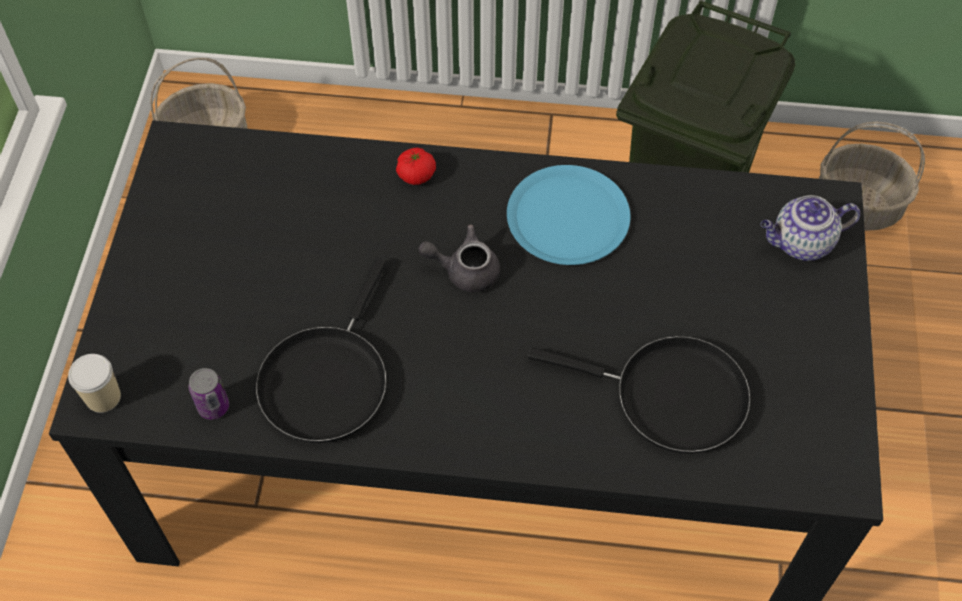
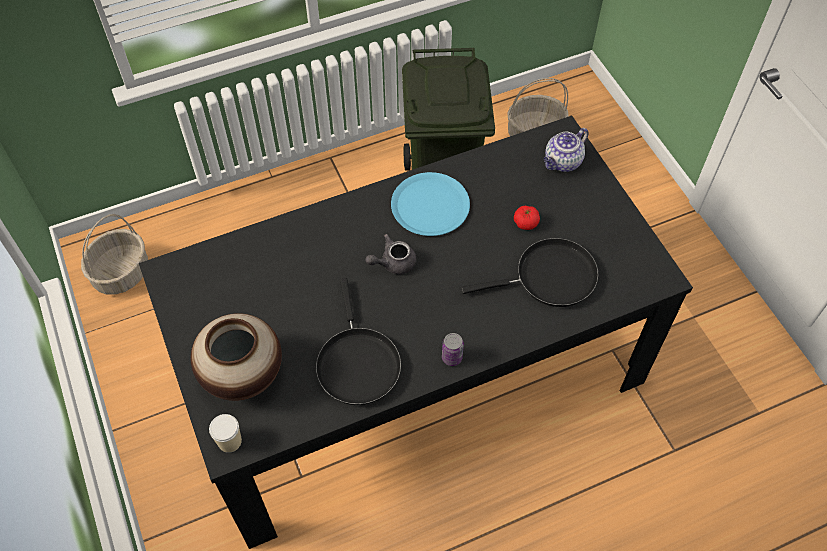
camera: 30 degrees left, 0 degrees up
(176, 322) = (243, 375): none -> vase
(213, 406) = (301, 412): can -> can (452, 357)
(416, 175) = (327, 221): tomato -> tomato (525, 223)

